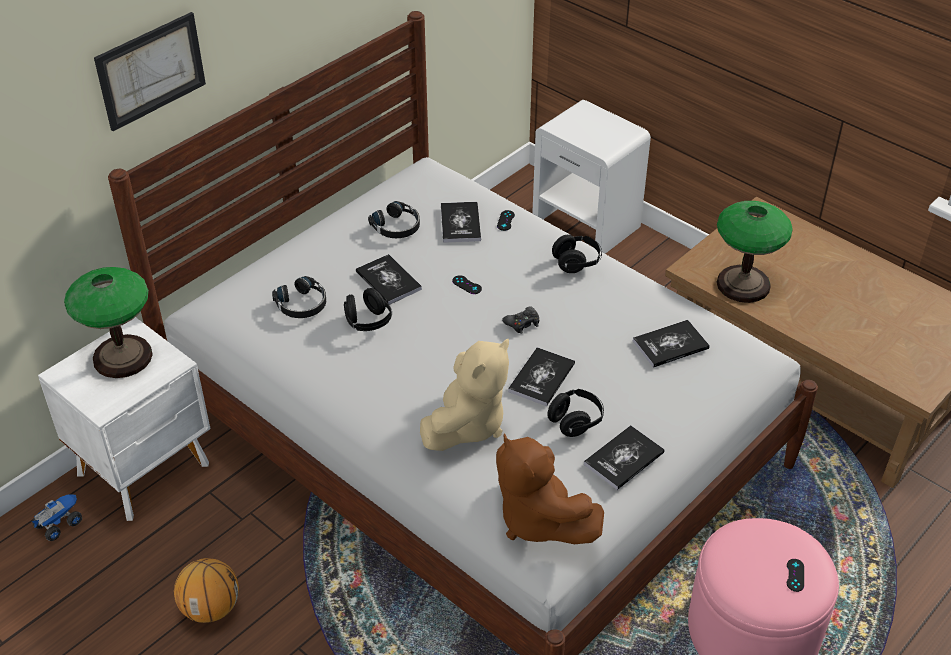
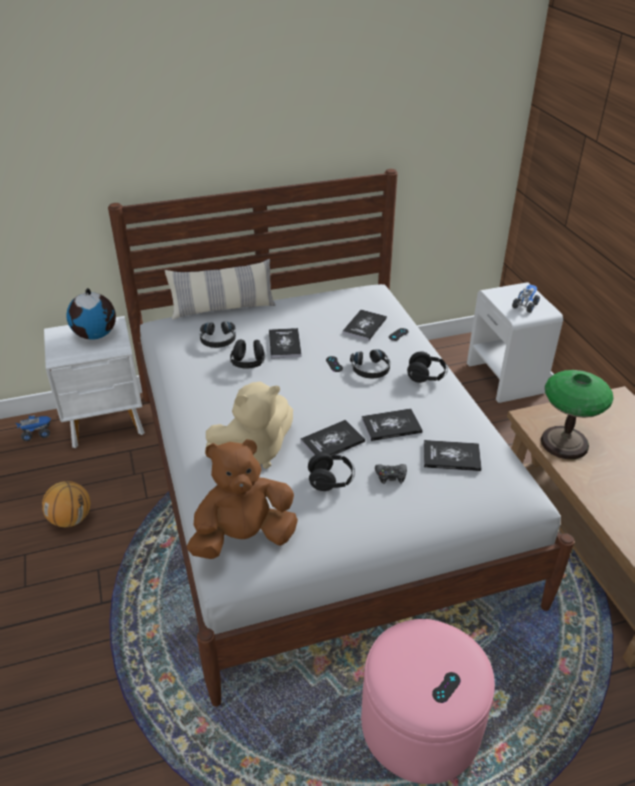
camera: 30 degrees right, 5 degrees down
(123, 357) = (96, 335): table lamp -> globe
(151, 70) = (156, 141): picture -> none
(266, 260) = (223, 309): none -> pillow
(397, 227) = (320, 315): black headphones -> black headphones (370, 369)
(522, 323) = (351, 401): black game controller -> black game controller (391, 476)
(538, 519) = (244, 537): brown plush toy -> brown plush toy turned 75 degrees clockwise
(602, 133) = (525, 305): none -> toy truck
(624, 458) = (345, 522): book -> book (391, 426)

